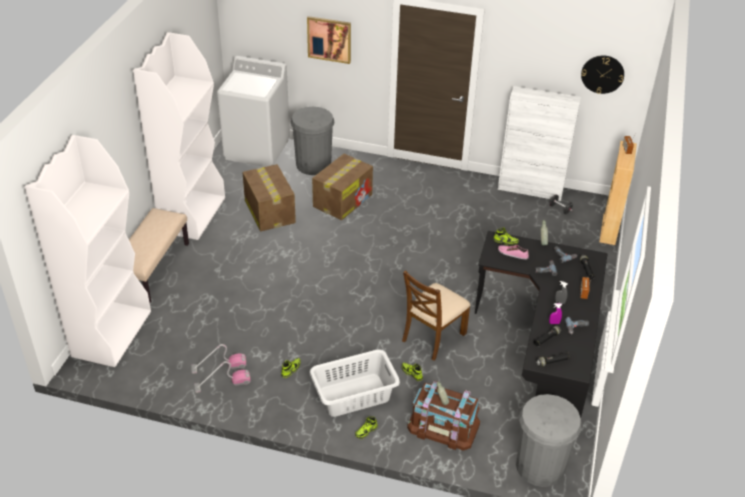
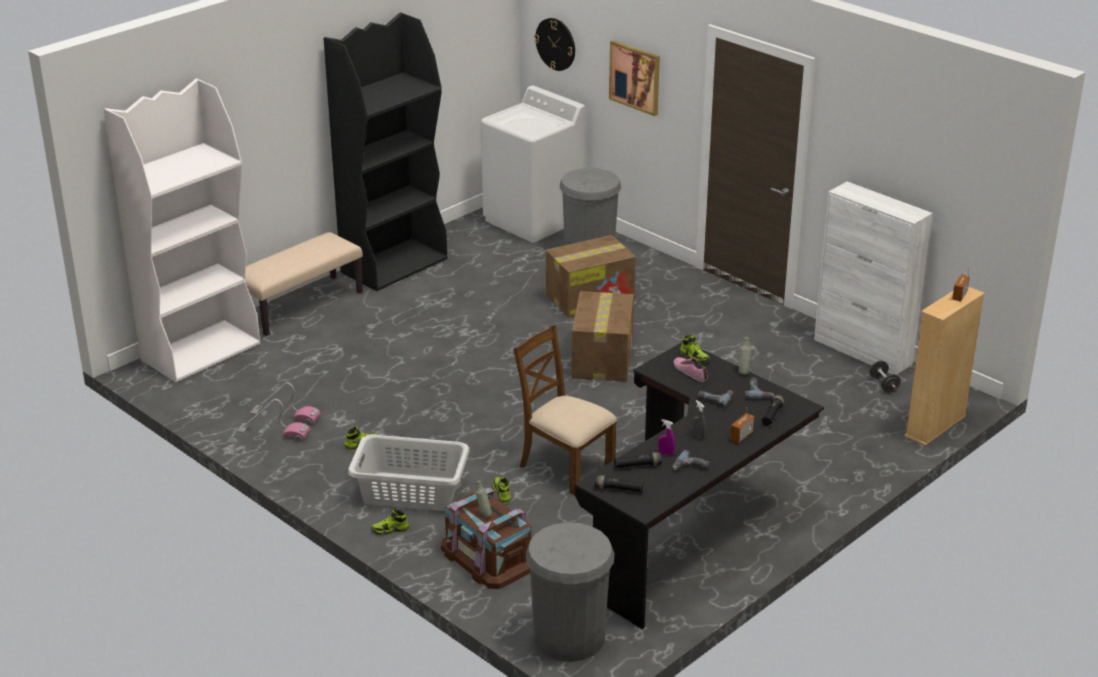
camera: 30 degrees right, 10 degrees down
(193, 214) = (394, 265): white bookcase -> black bookcase
(269, 211) = (488, 285): cardboard box -> cardboard box (602, 358)
(433, 337) = (565, 466): brown chair -> brown chair turned 60 degrees clockwise
(602, 74) = (962, 181): wall clock -> wall clock (556, 44)

